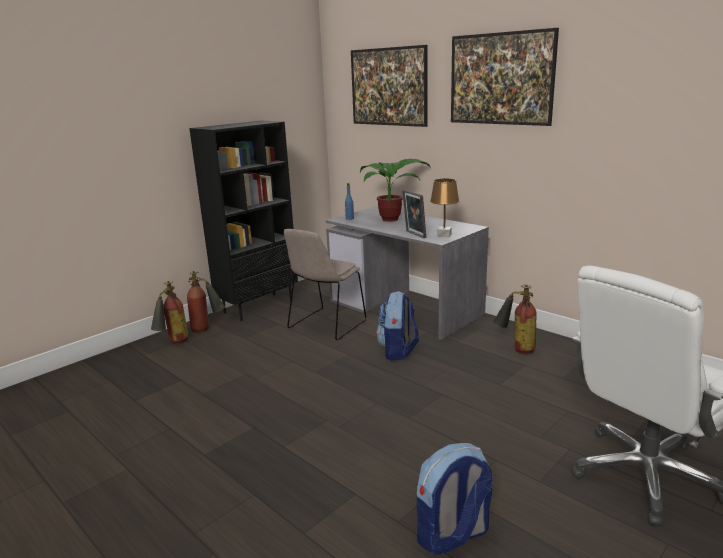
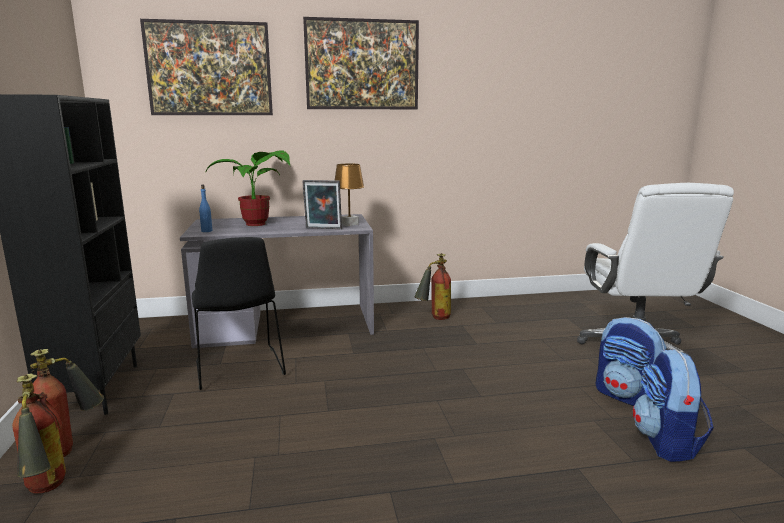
camera: 55 degrees left, 5 degrees down
(326, 325) = (239, 369): beige chair -> black chair
(398, 351) = (360, 357): backpack -> backpack (627, 397)

